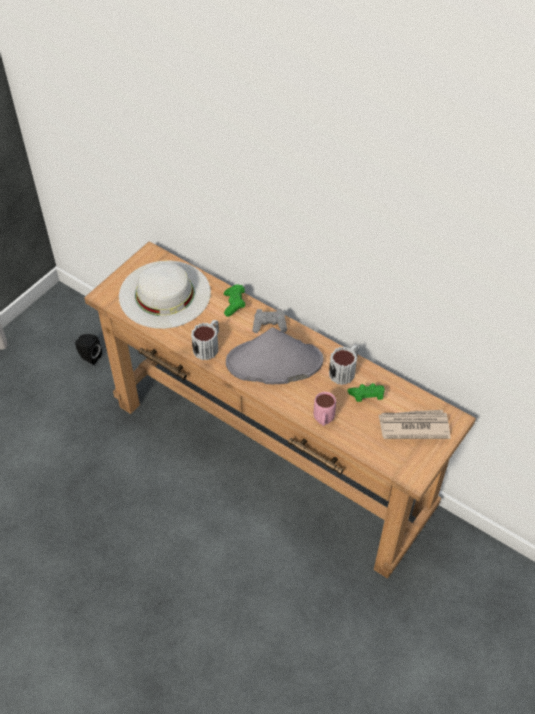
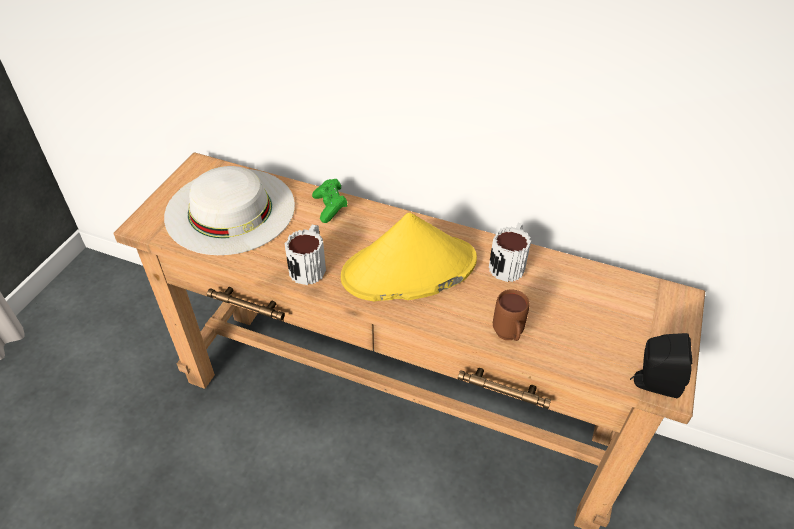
camera: 15 degrees left, 5 degrees down
(89, 357) = (138, 329): black speaker -> black speaker (652, 383)
(269, 325) = (386, 225): grey game controller -> none
(274, 362) = (408, 270): grey hat -> yellow hat
(323, 422) = (508, 337): pink mug -> brown mug
(366, 397) = (552, 291): green game controller -> none
(413, 426) = (632, 317): newspaper -> none

